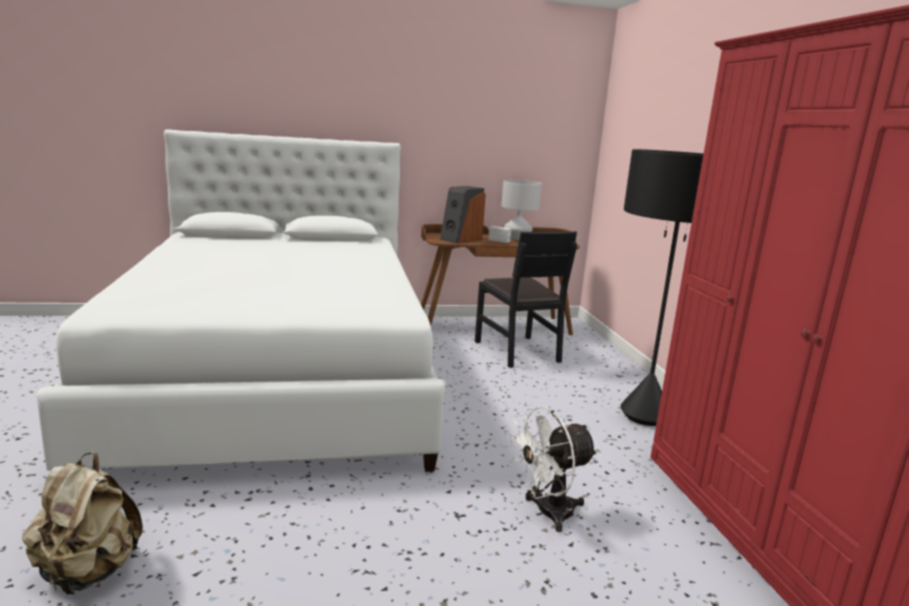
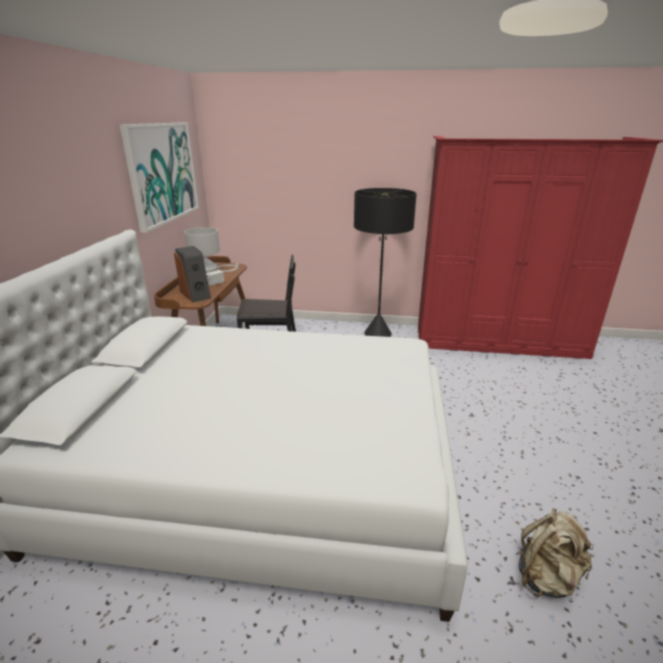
camera: 70 degrees left, 10 degrees up
(502, 110) = (163, 173): none -> picture
(546, 513) = (468, 388): white fan -> none

